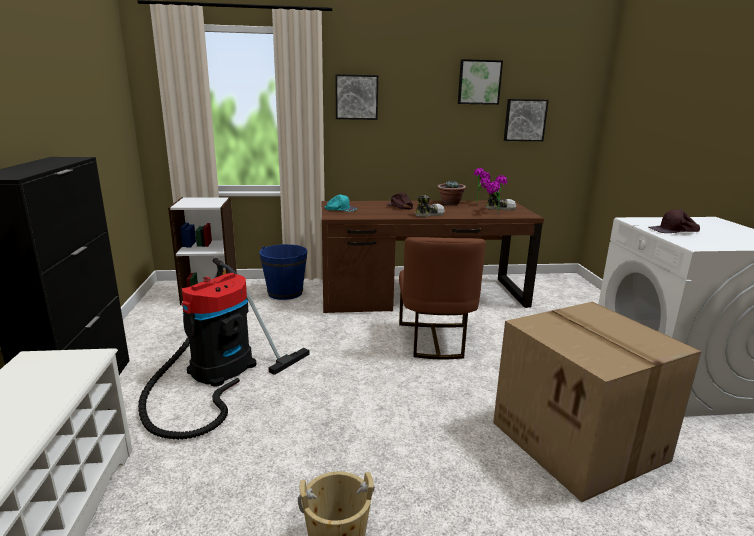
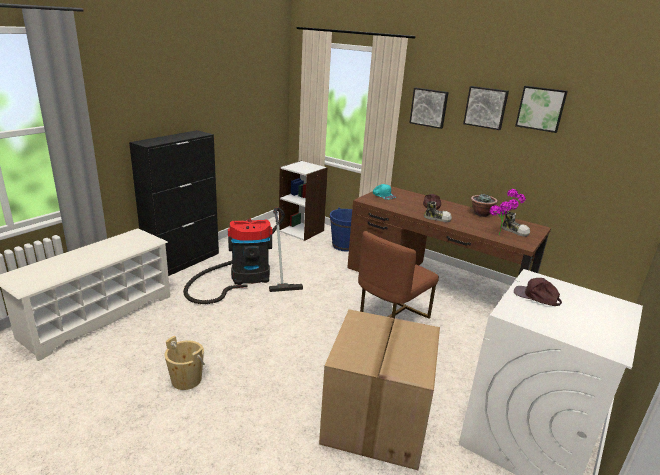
camera: 40 degrees right, 5 degrees up
(524, 120) = (586, 152): picture -> picture (486, 107)

